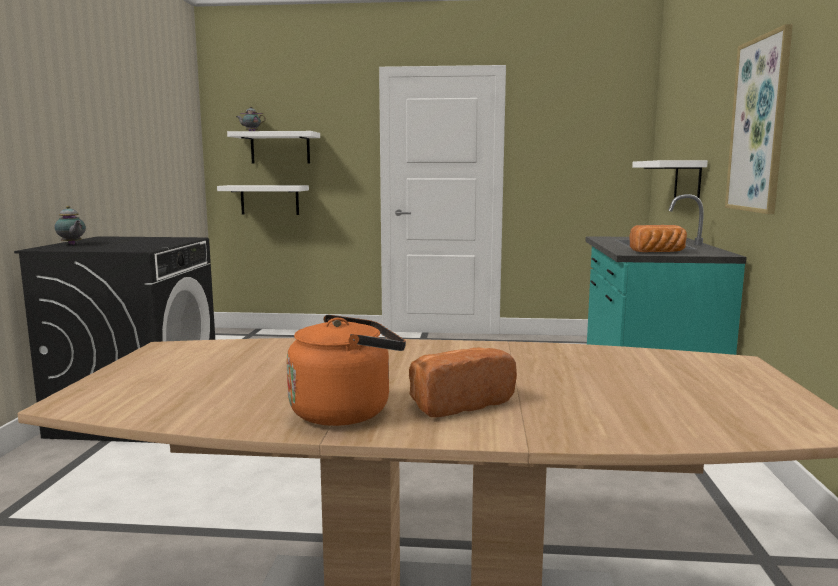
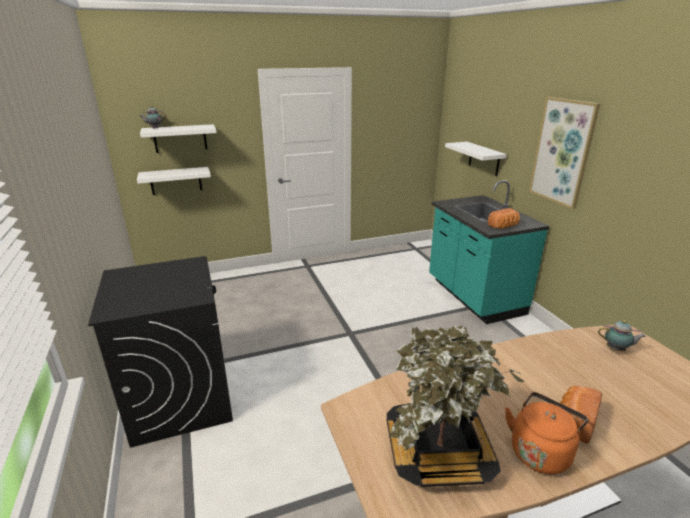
camera: 25 degrees left, 15 degrees up
(72, 244) = (117, 297): teapot -> teapot (616, 350)
(207, 387) = (438, 452): none -> potted plant

